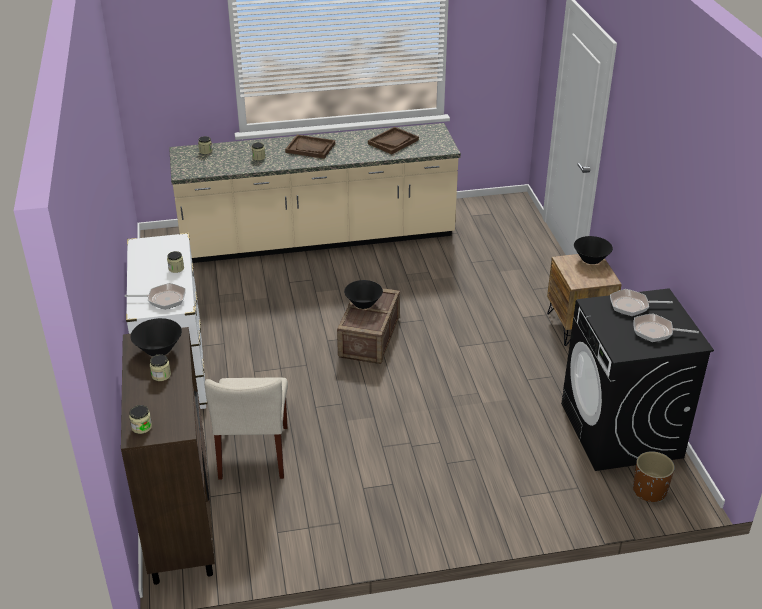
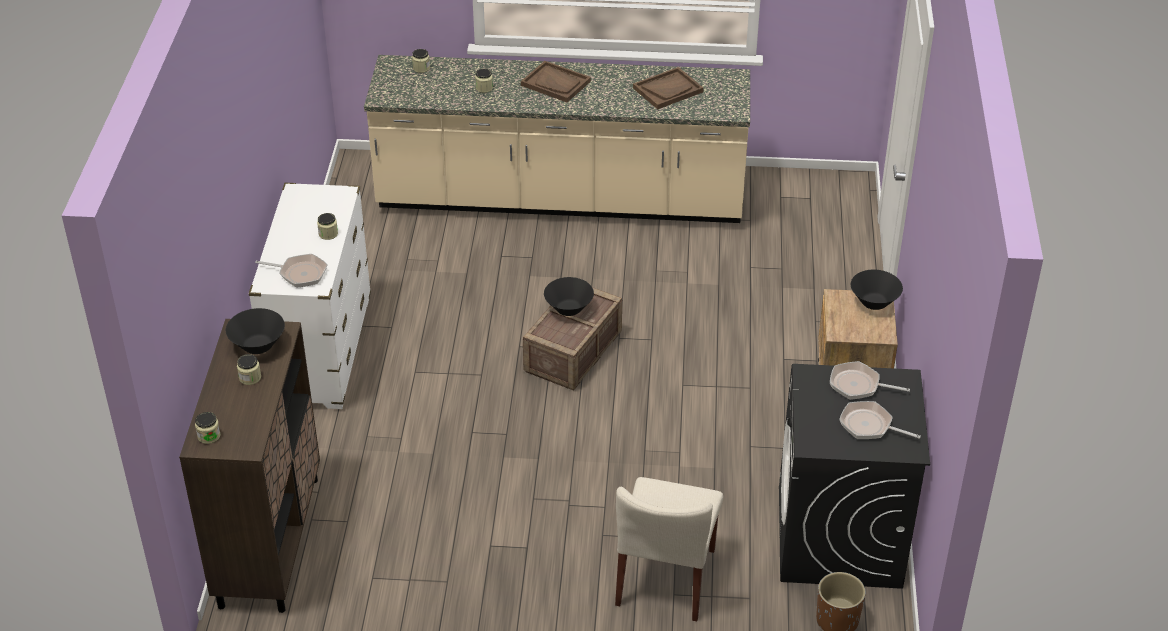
camera: 15 degrees right, 5 degrees up
(254, 452) = (379, 476): beige chair -> beige chair (666, 578)

